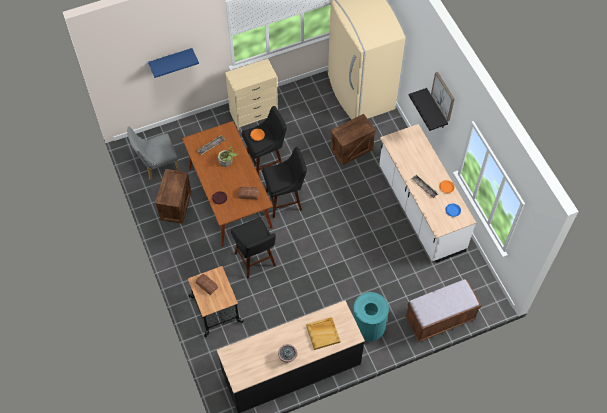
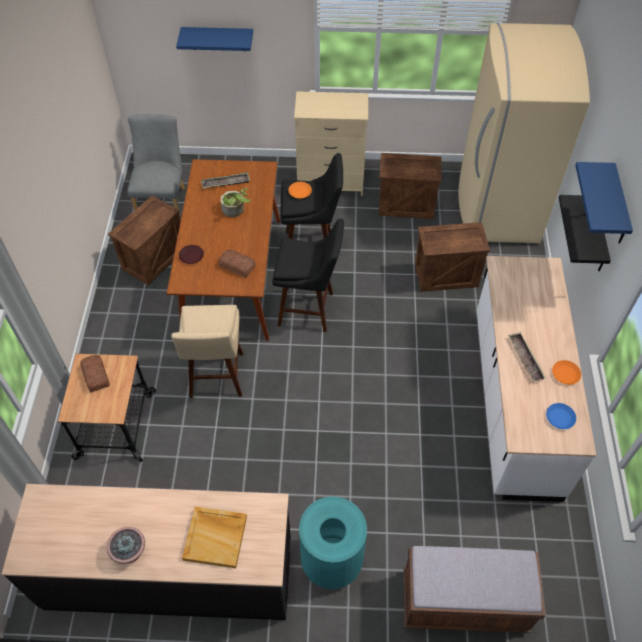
camera: 25 degrees right, 5 degrees down
(157, 166) = (163, 200): grey chair -> grey chair turned 90 degrees clockwise
(256, 261) = (216, 378): black stool -> beige stool
(307, 112) = (406, 204): none -> crate
(443, 96) = (618, 207): picture -> blue shelf

